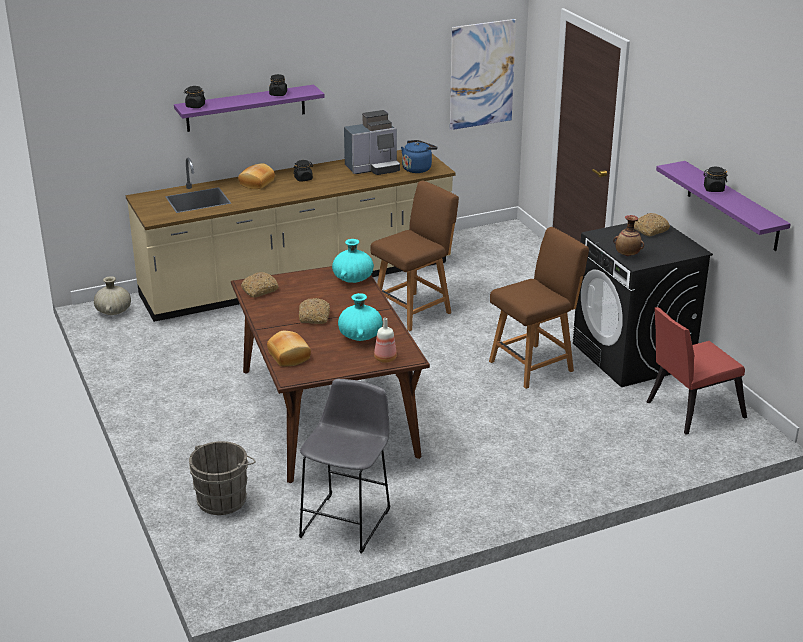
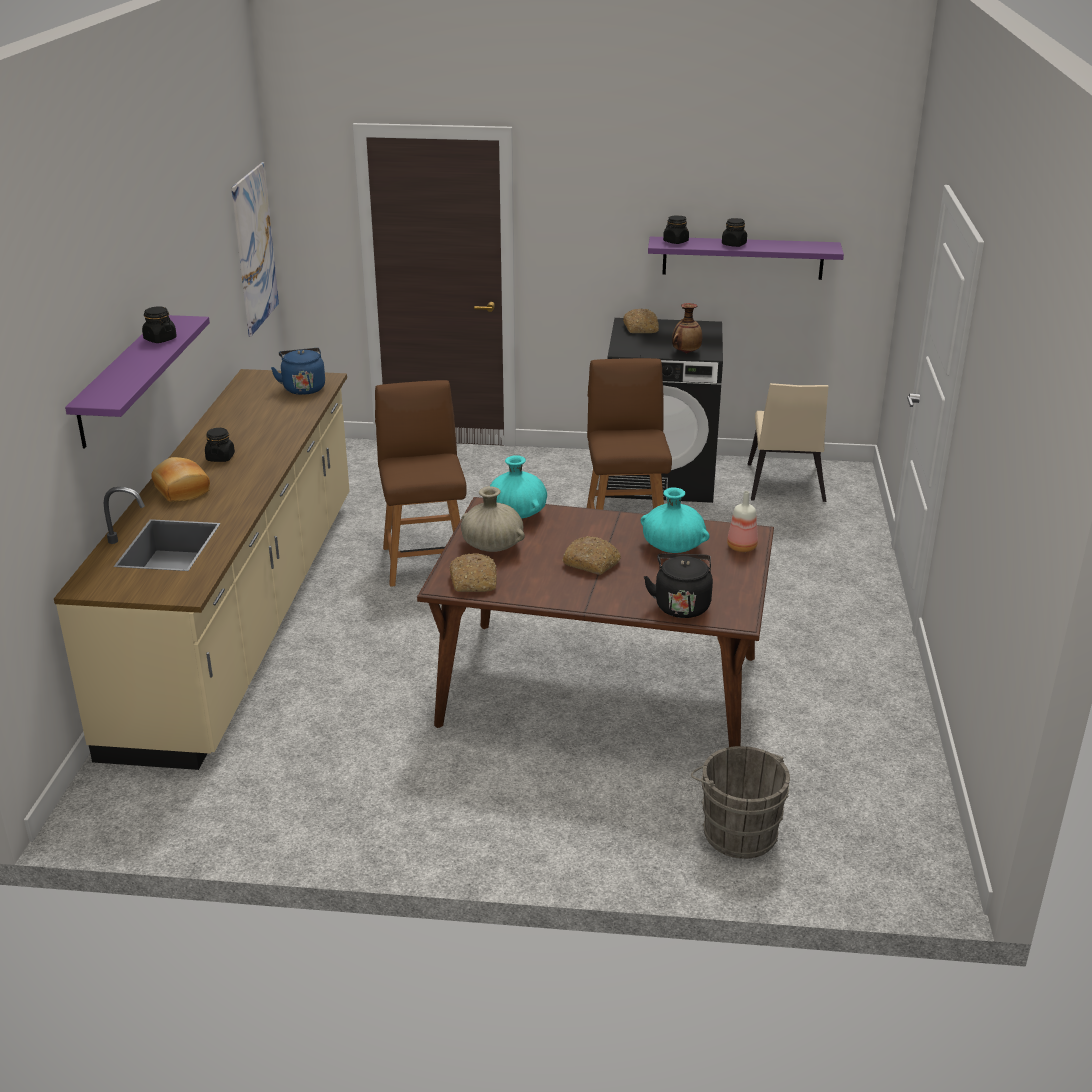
camera: 60 degrees left, 0 degrees up
(113, 312) = (116, 802): beige vase -> beige vase (492, 546)
(195, 106) = (105, 394): black jar -> black jar (675, 241)
(290, 356) = (681, 605): bread -> black kettle
(348, 520) = (846, 745): grey stool -> none
(373, 168) = (259, 410): coffee machine -> none
(689, 410) = (784, 486): red chair -> beige chair

